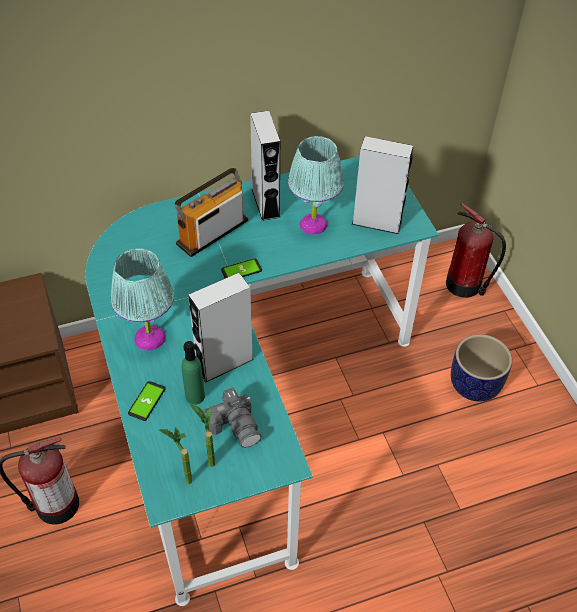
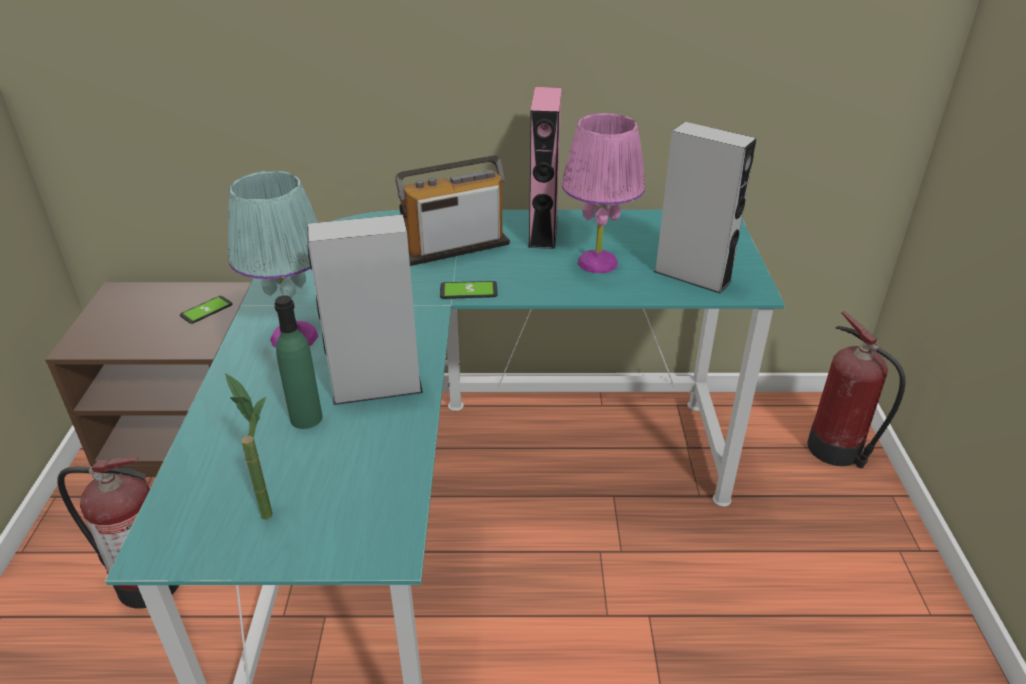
camera: 20 degrees right, 15 degrees down
(147, 401) = (234, 408): phone -> phone (206, 310)
(183, 478) = (208, 523): potted plant -> none
(235, 425) = (339, 470): camera -> none
(265, 203) = (543, 232): grey speaker -> pink speaker
(313, 225) = (597, 263): turquoise table lamp -> pink table lamp
(474, 384) = (819, 585): planter -> none

